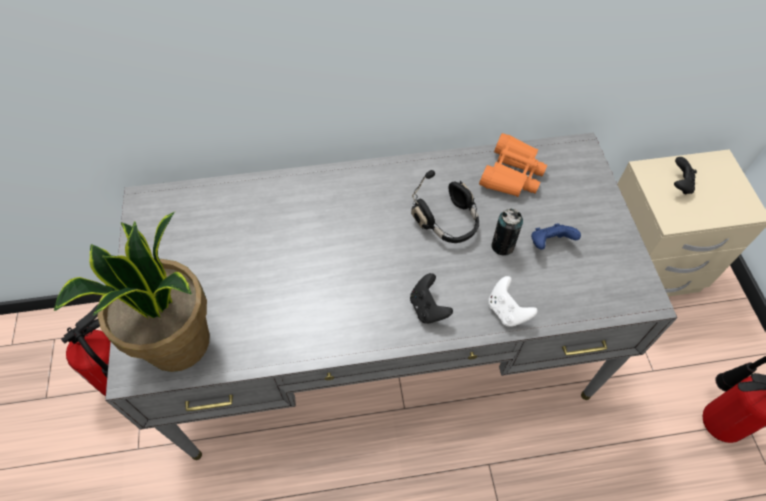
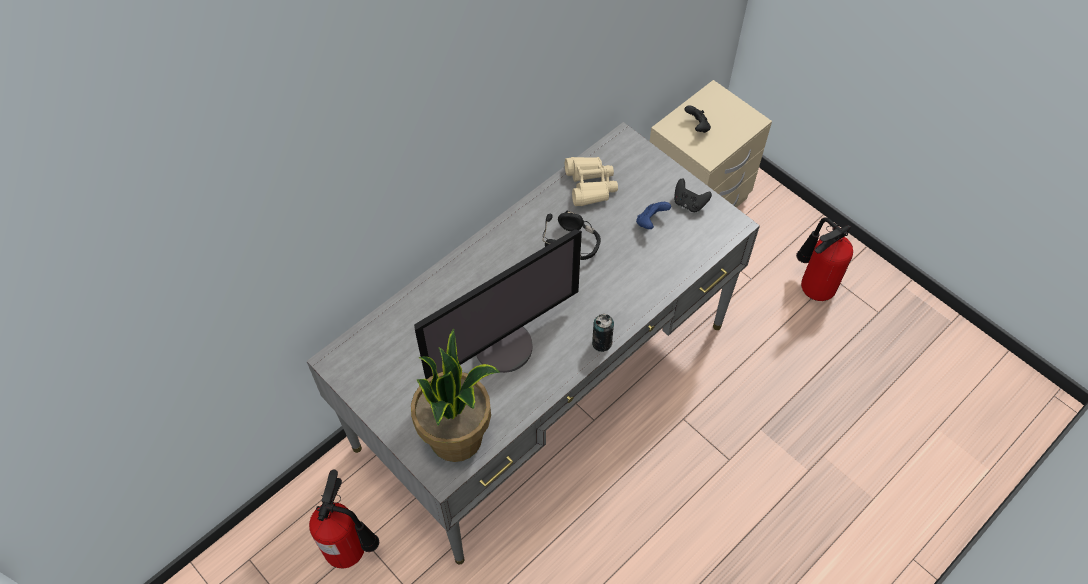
camera: 35 degrees left, 0 degrees up
(300, 278) = (503, 345): none -> monitor
(428, 308) = (605, 312): black game controller -> black game controller (689, 203)
(502, 246) = (622, 241): can -> can (601, 343)
(507, 311) = (656, 283): white game controller -> none
(512, 174) = (590, 185): orange binoculars -> beige binoculars

